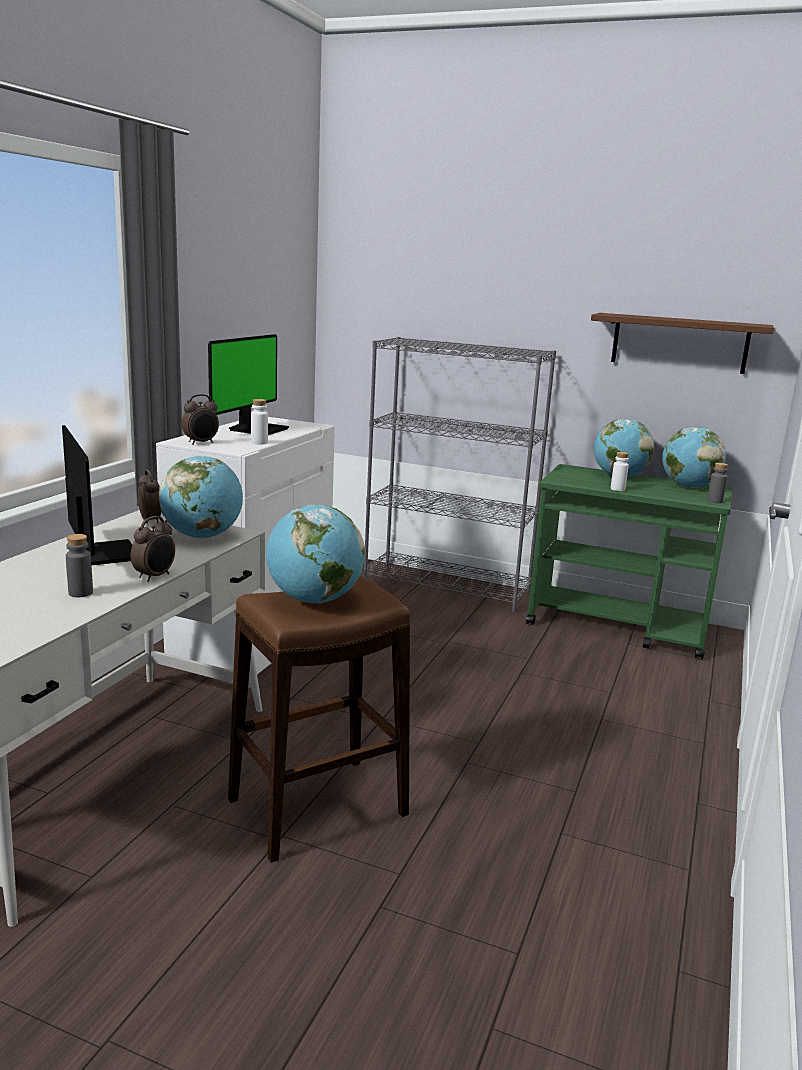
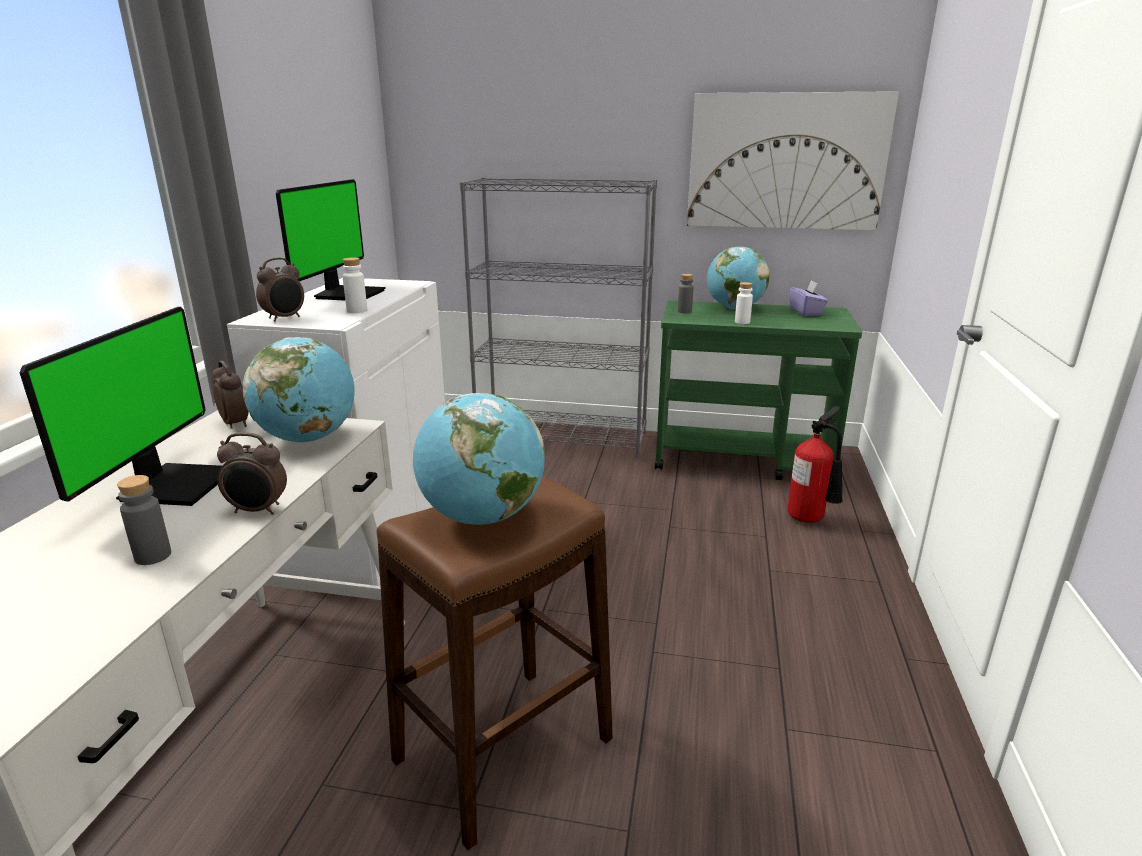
camera: 10 degrees left, 5 degrees up
(100, 554) = (174, 485): monitor -> monitor turned 45 degrees clockwise
(155, 576) = (258, 510): alarm clock -> alarm clock turned 75 degrees clockwise
(662, 684) = (811, 519): none -> fire extinguisher
(679, 343) = (786, 162): brown shelf -> picture
(688, 487) = (806, 312): globe -> purple tissue box
(715, 501) = (842, 325): grey bottle -> grey bottle (684, 311)

